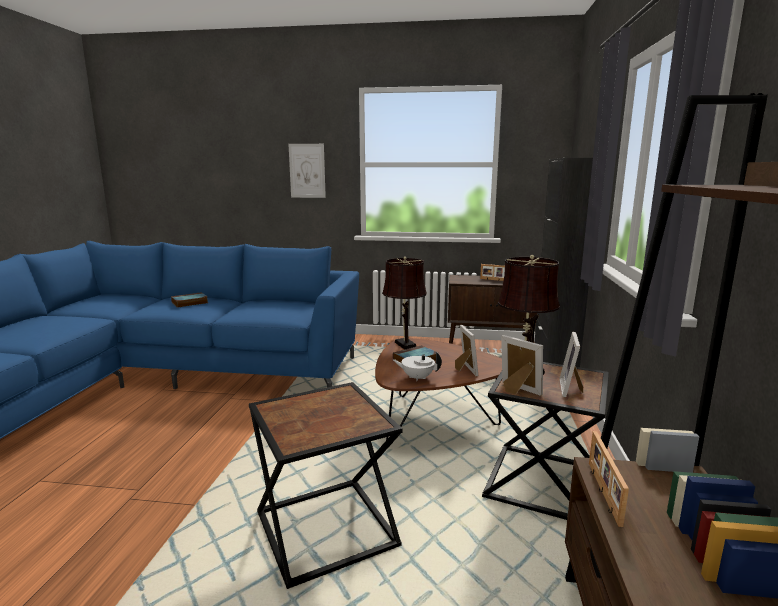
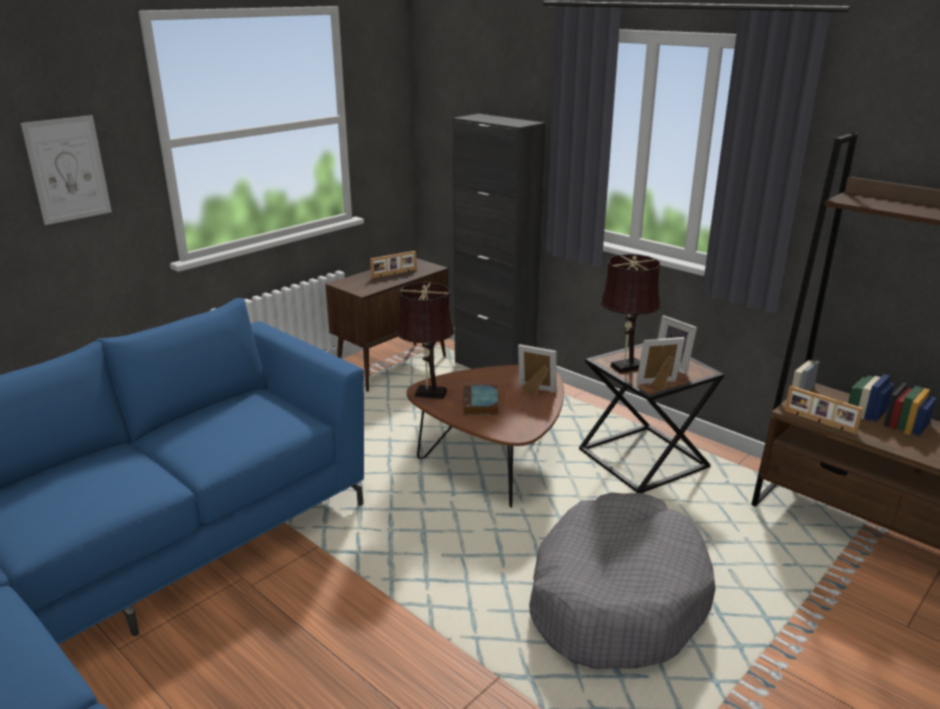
camera: 55 degrees left, 10 degrees up
(189, 303) = (78, 483): book -> none
(324, 531) = (616, 598): black side table -> grey dog bed
(417, 378) = (525, 419): white teapot -> none

